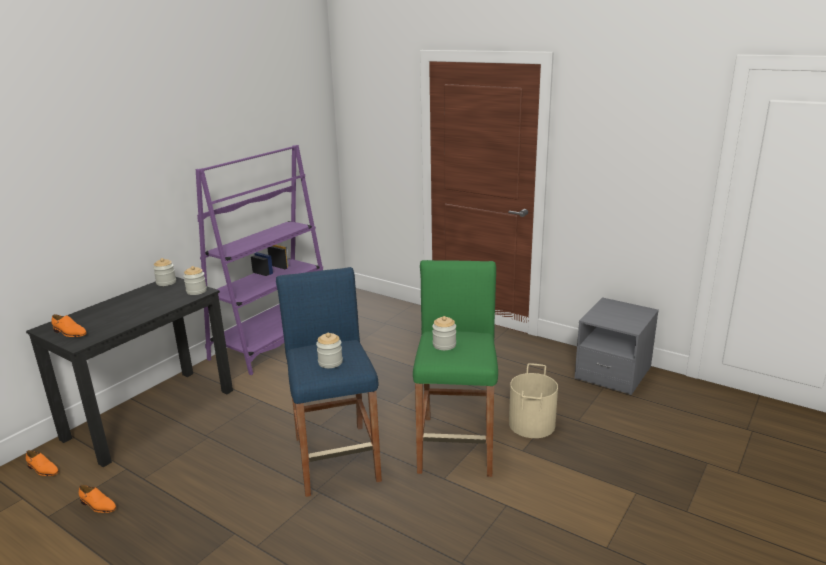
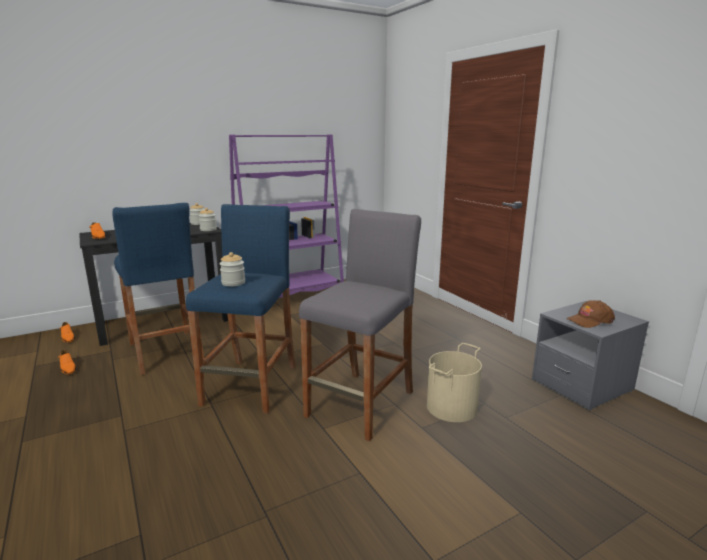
camera: 25 degrees right, 5 degrees down
(198, 450) = (165, 351): none -> blue stool
(444, 345) = (344, 289): jar -> none
(456, 445) = (361, 404): green stool -> grey stool
(619, 319) = (589, 320): none -> brown cap

